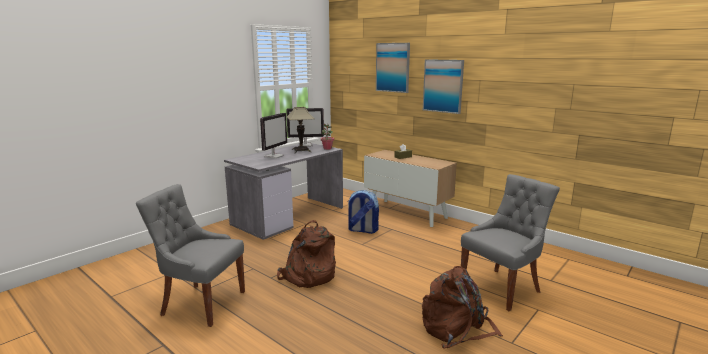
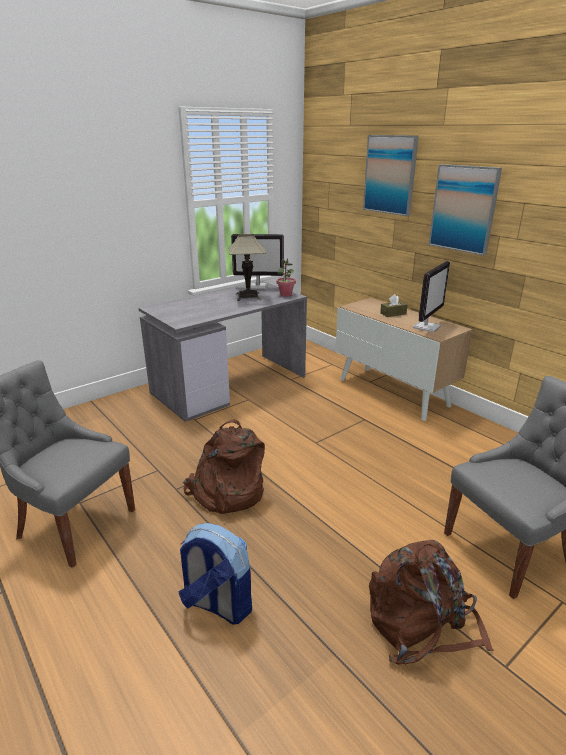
camera: 10 degrees right, 10 degrees up
(274, 156) = (206, 305): monitor -> monitor (426, 327)
(362, 230) = (322, 417): backpack -> backpack (217, 604)

